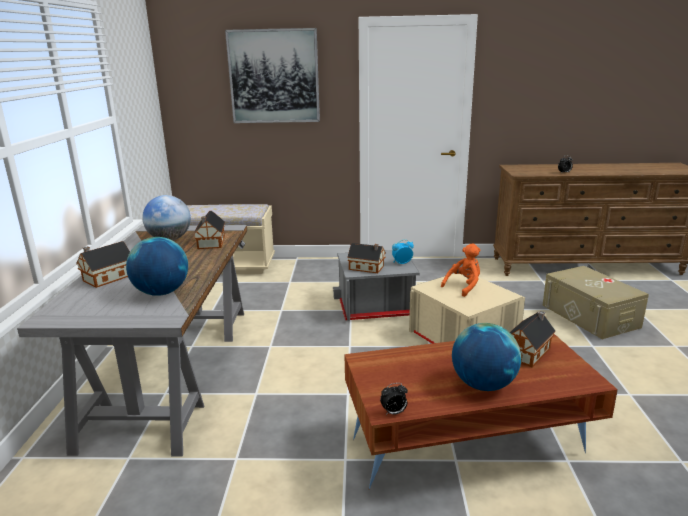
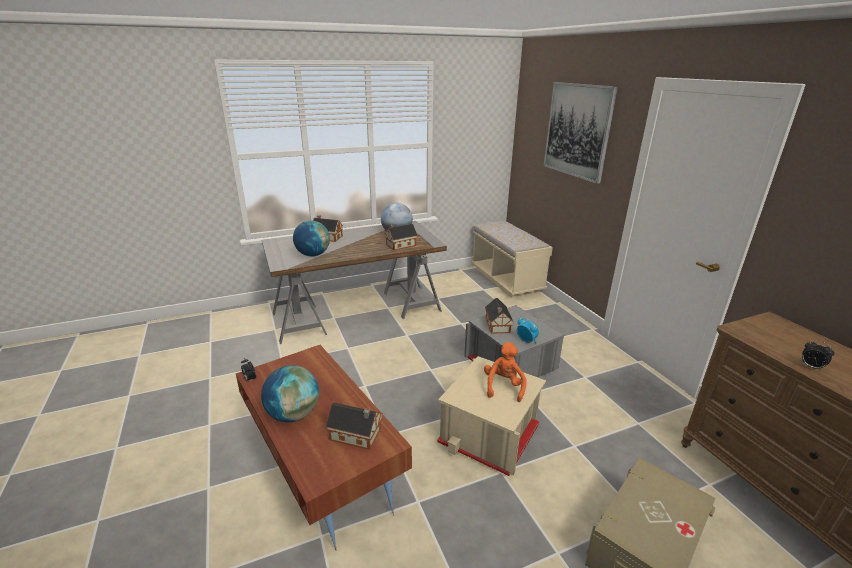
camera: 65 degrees right, 5 degrees up
(464, 286) = (503, 386): orange plush toy -> orange plush toy turned 105 degrees counterclockwise

